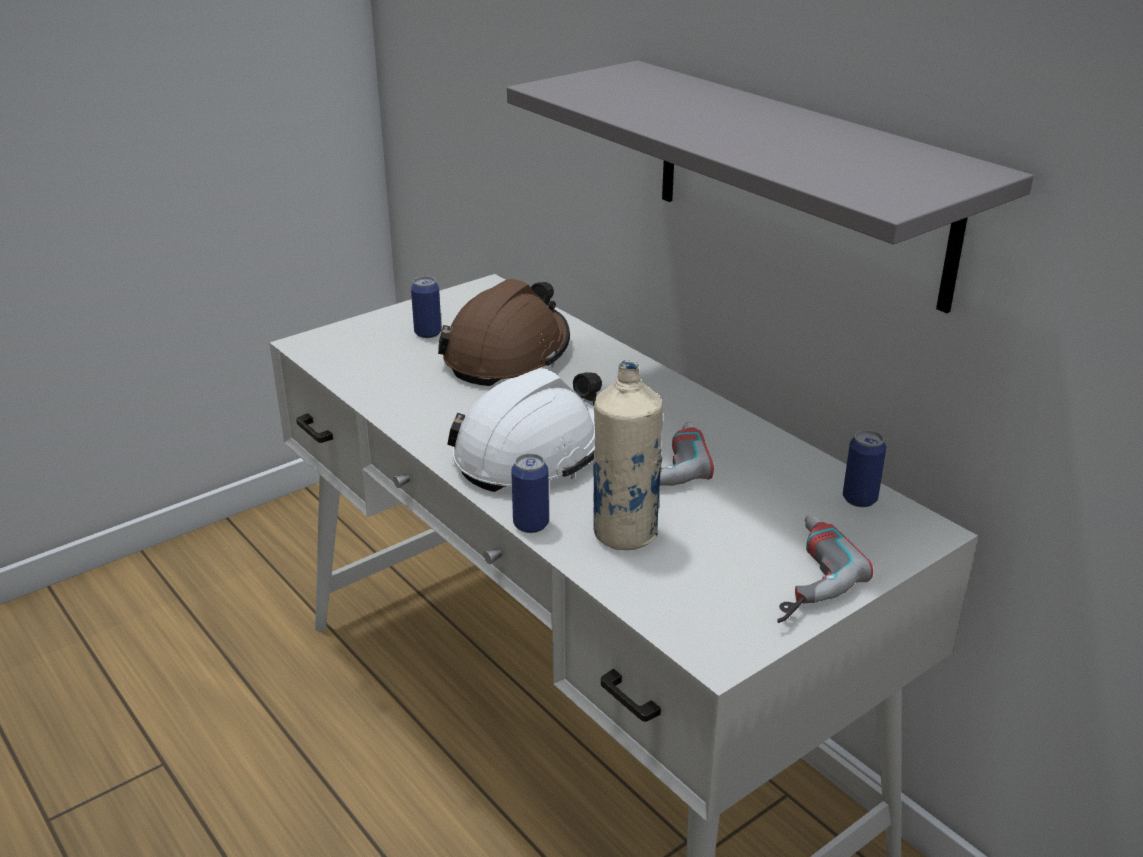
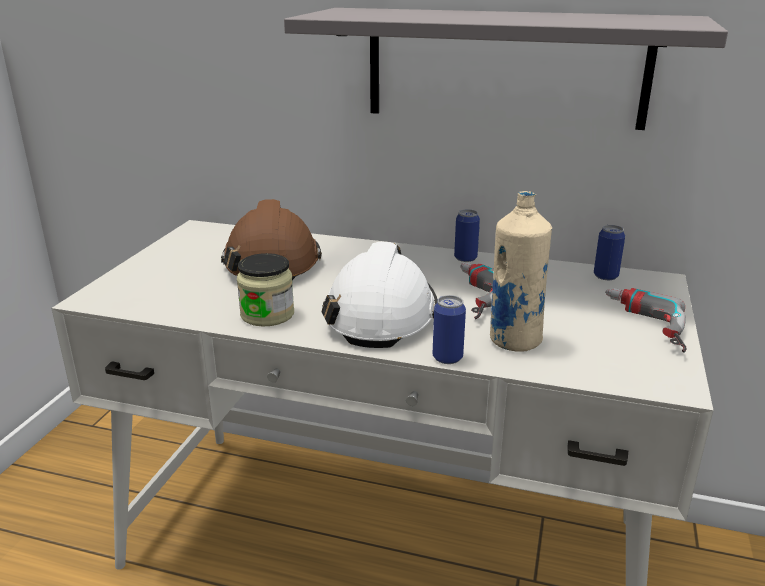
camera: 35 degrees left, 5 degrees down
(428, 333) = (189, 266): can -> can (465, 258)
(430, 413) = (267, 314): none -> jar

